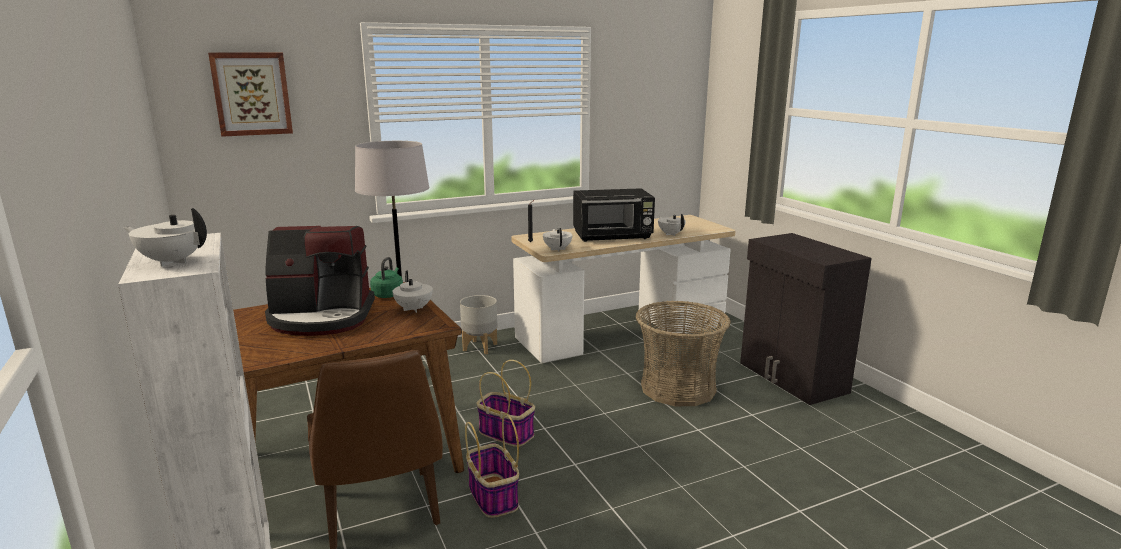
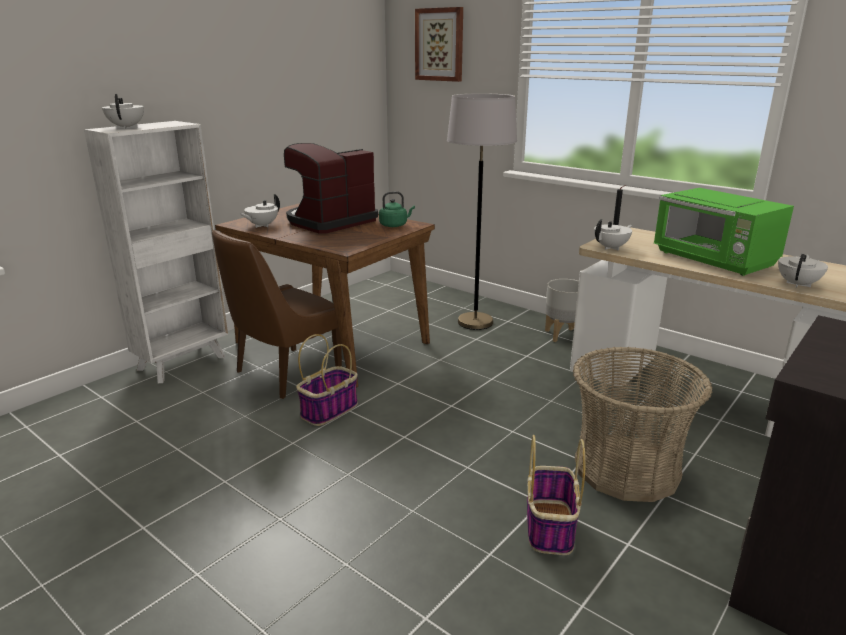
camera: 65 degrees right, 5 degrees up
(322, 317) = (330, 222): coffee machine -> coffee machine turned 75 degrees clockwise
(413, 309) = (371, 237): white teapot -> white teapot (262, 225)
(505, 433) = (424, 389): basket -> basket (549, 526)
(613, 236) = (714, 260): black microwave -> green microwave

